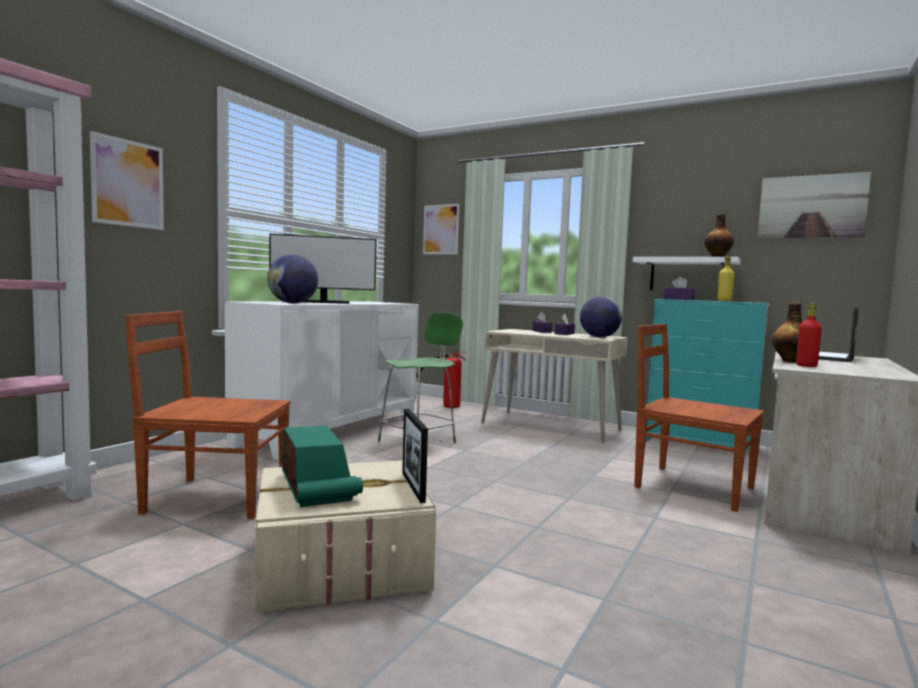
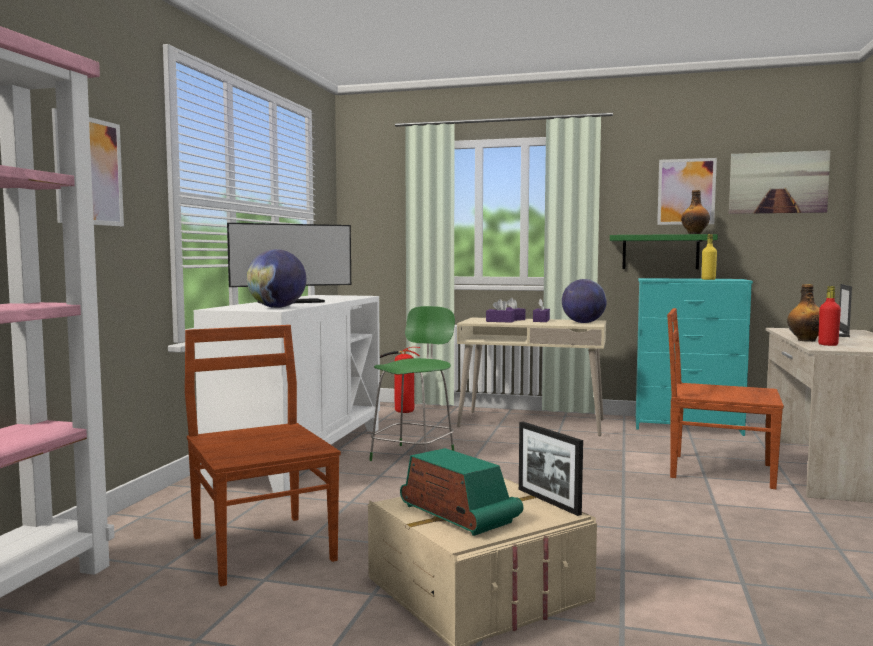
camera: 15 degrees left, 0 degrees up
(214, 497) = (262, 546): brown chair -> brown chair turned 75 degrees clockwise
(441, 229) = (372, 203): picture -> picture (686, 191)
(678, 299) = (663, 279): purple tissue box -> purple tissue box (500, 321)
(687, 275) = (660, 252): white shelf -> green shelf

